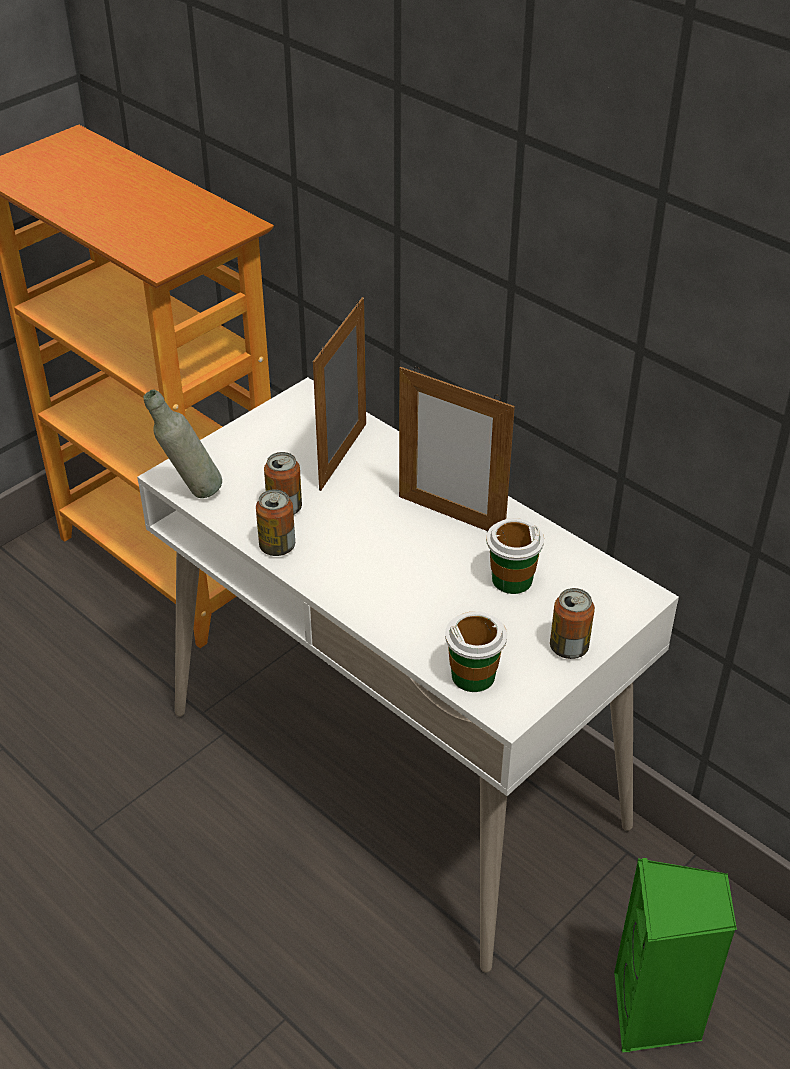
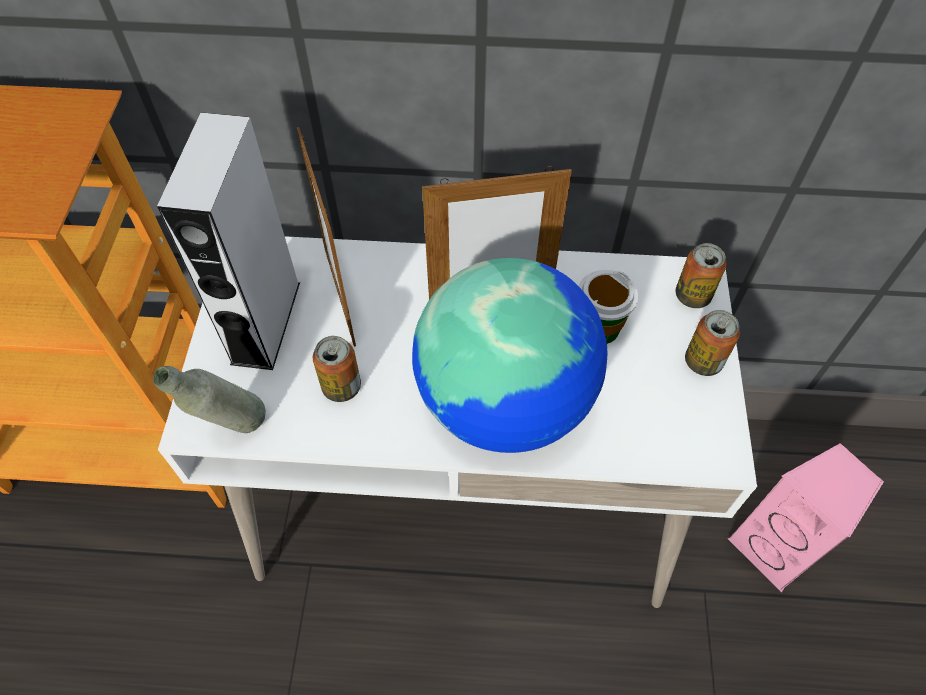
camera: 40 degrees left, 15 degrees up
(277, 444) = (266, 322): none -> grey speaker
(277, 546) = (376, 433): can -> can (692, 296)
(386, 582) = (506, 402): none -> globe
(473, 675) = (666, 443): cup -> none
(656, 1014) = (773, 547): green speaker -> pink speaker

